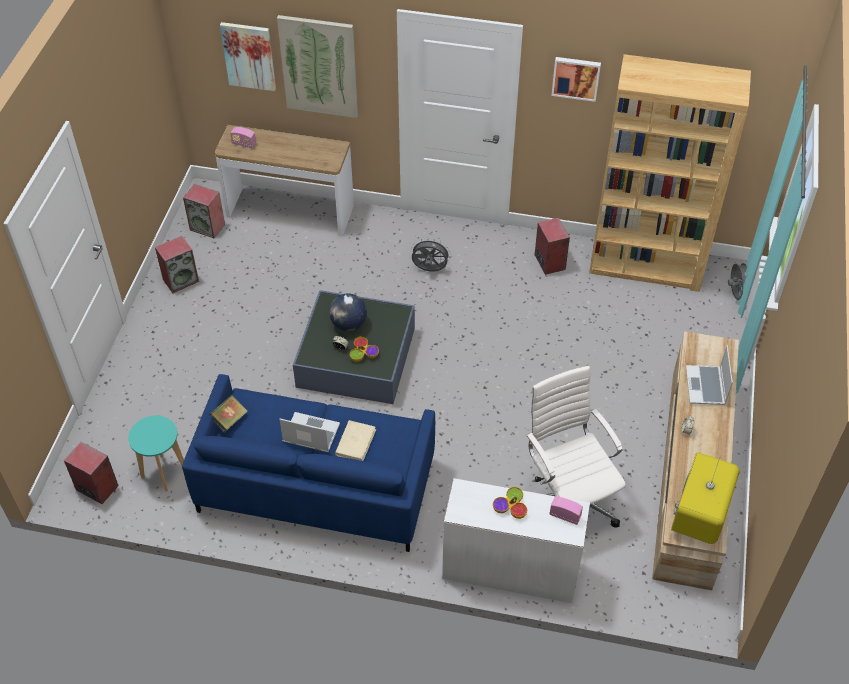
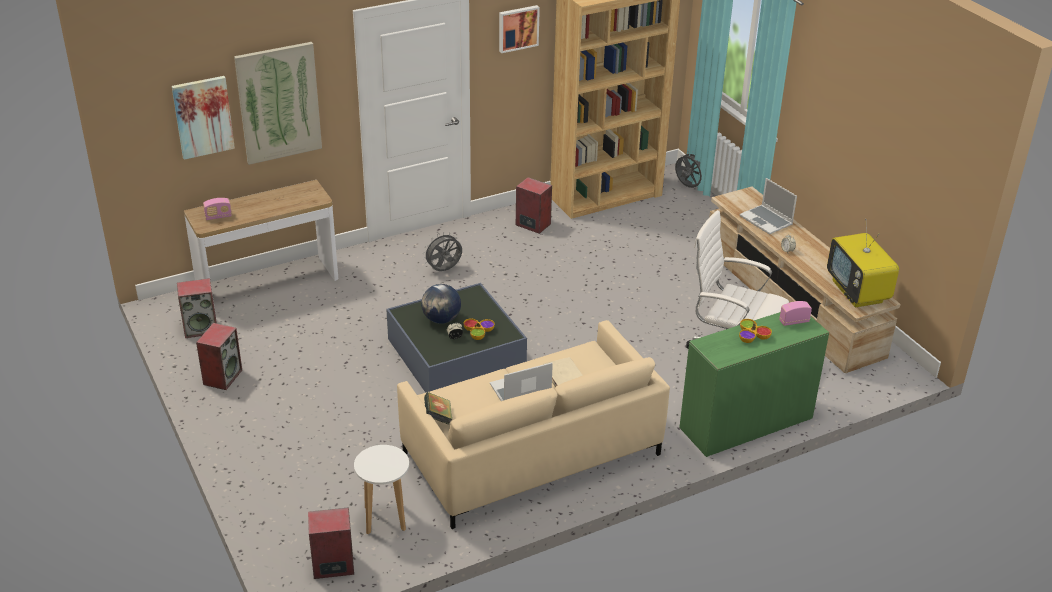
camera: 40 degrees left, 15 degrees down
(163, 472) = (384, 519): turquoise stool -> white stool
(316, 484) = (531, 453): blue sofa -> beige sofa
(510, 568) = (745, 422): white desk -> green desk

